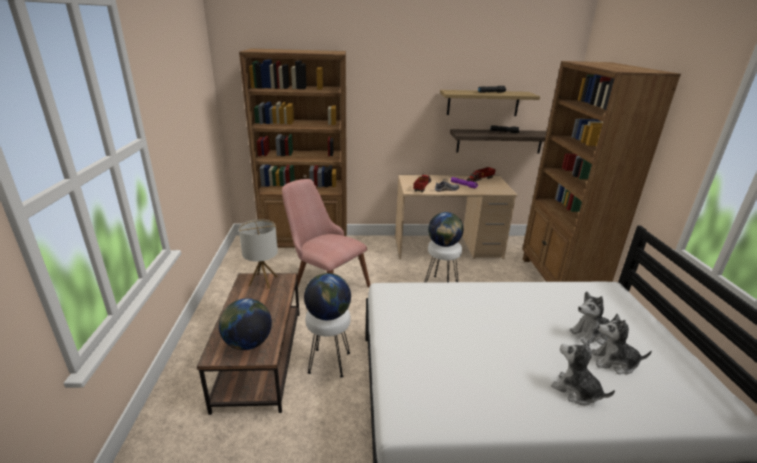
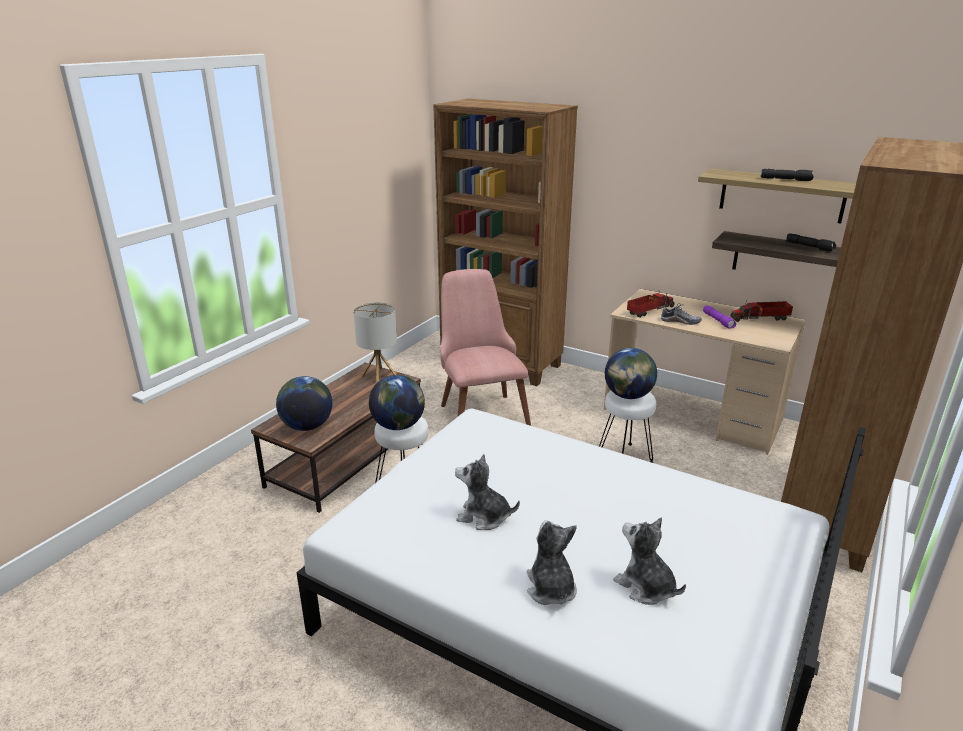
camera: 35 degrees right, 0 degrees up
(590, 335) = (664, 551): plush toy -> plush toy (484, 517)

